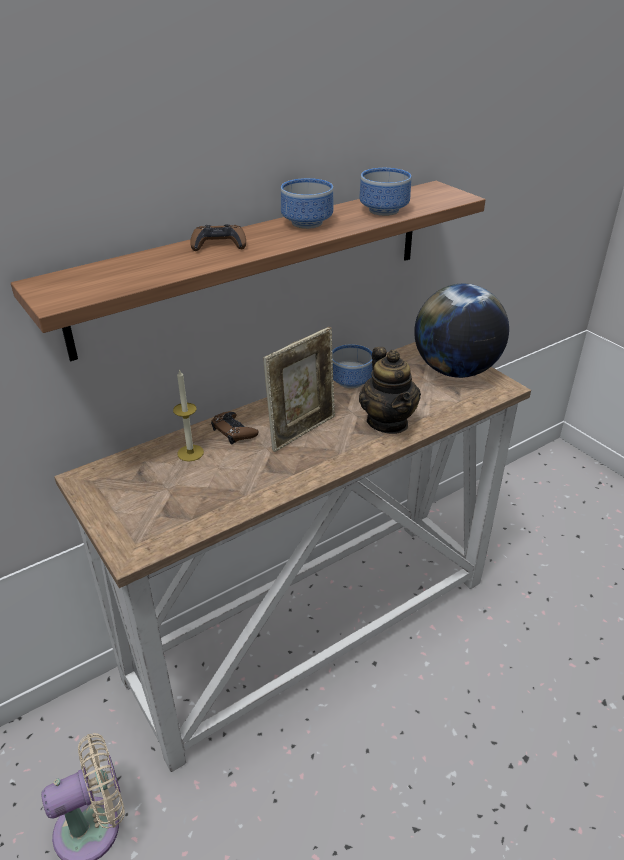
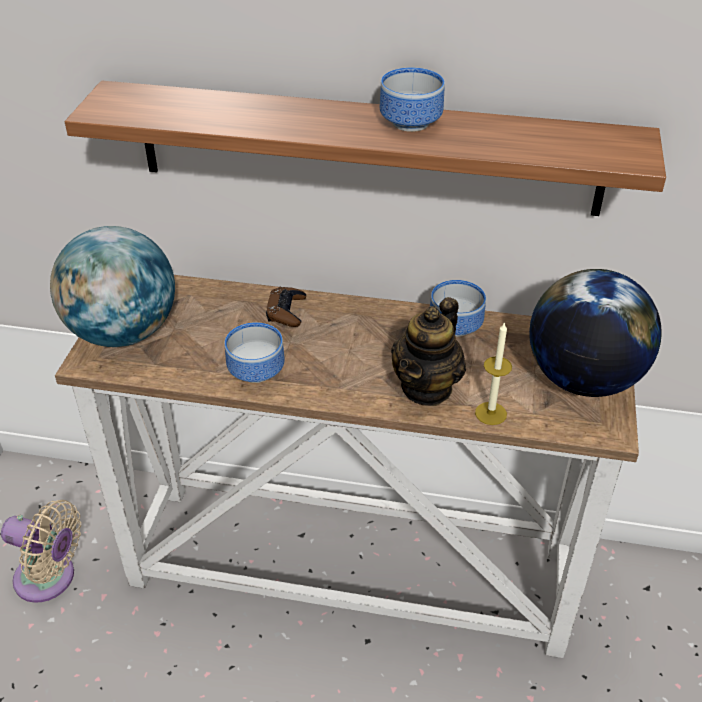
camera: 45 degrees right, 5 degrees up
(130, 515) = (123, 333): none -> globe
(190, 453) = (229, 309): candle -> candle (490, 413)
(219, 245) = (292, 112): brown game controller -> none
(302, 431) = (339, 347): picture frame -> none
(381, 210) = (512, 140): bowl -> bowl (255, 369)

